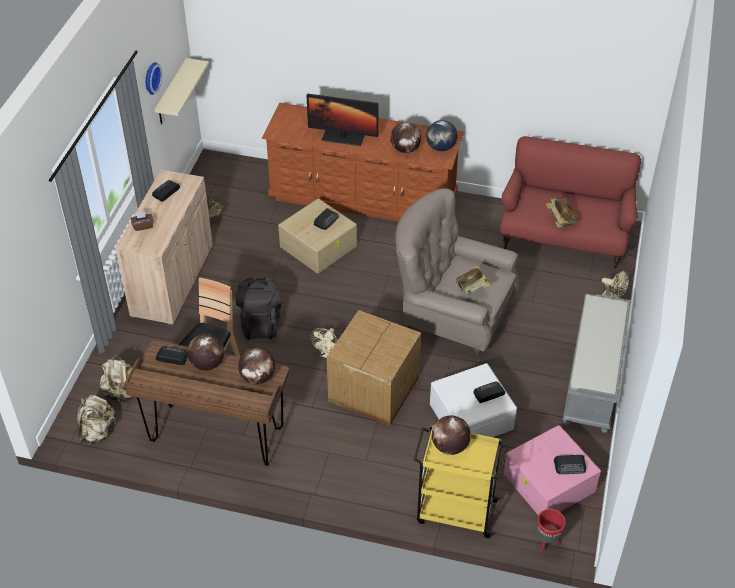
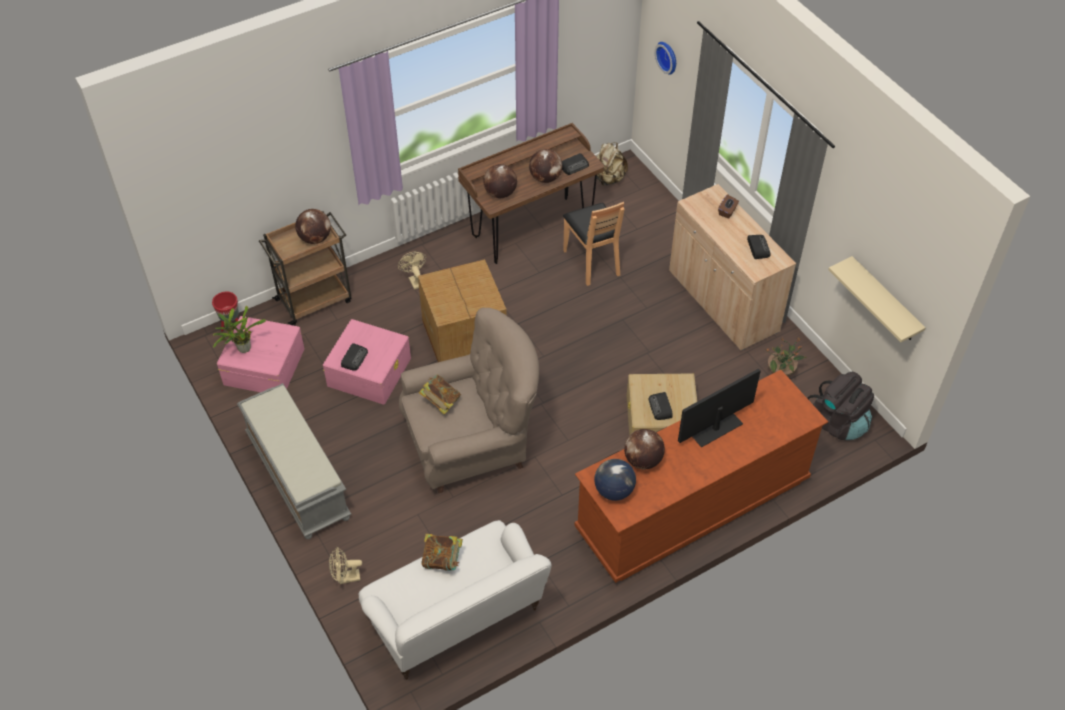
camera: 135 degrees right, 5 degrees up
(121, 393) = (631, 208): beige backpack -> none
(150, 78) = (863, 228): wall clock -> wall clock (668, 57)
(260, 323) = (611, 321): black backpack -> black backpack (837, 422)
(326, 354) = (531, 336): beige fan -> beige fan (414, 280)
(455, 511) = (315, 300): yellow cart -> brown cart
(470, 416) = (369, 371): white storage box -> pink storage box
(563, 237) = (456, 617): red sofa -> white sofa
(570, 466) = (242, 349): radio -> potted plant

